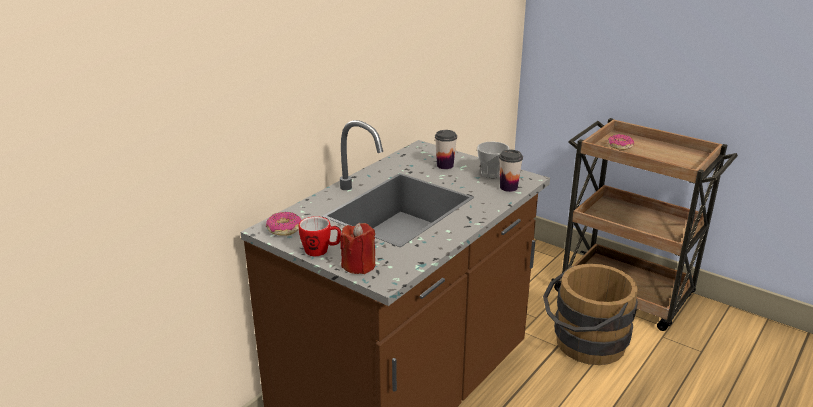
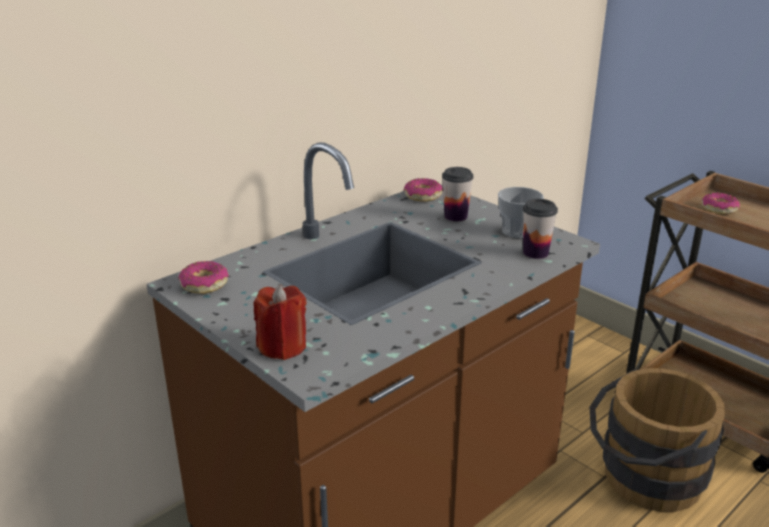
camera: 10 degrees right, 0 degrees up
(321, 251) = (240, 320): mug -> none
(416, 152) = (422, 196): none -> donut

